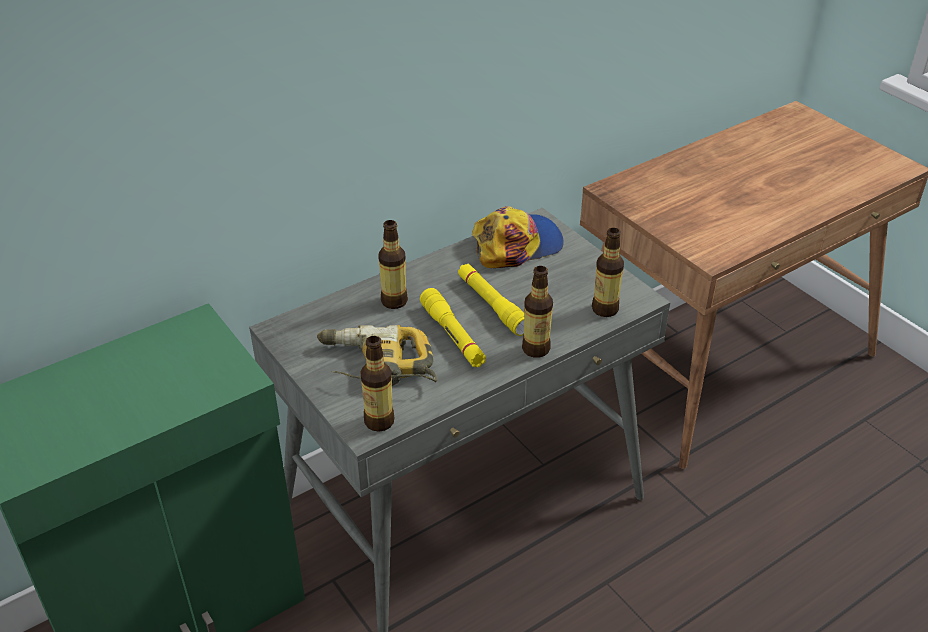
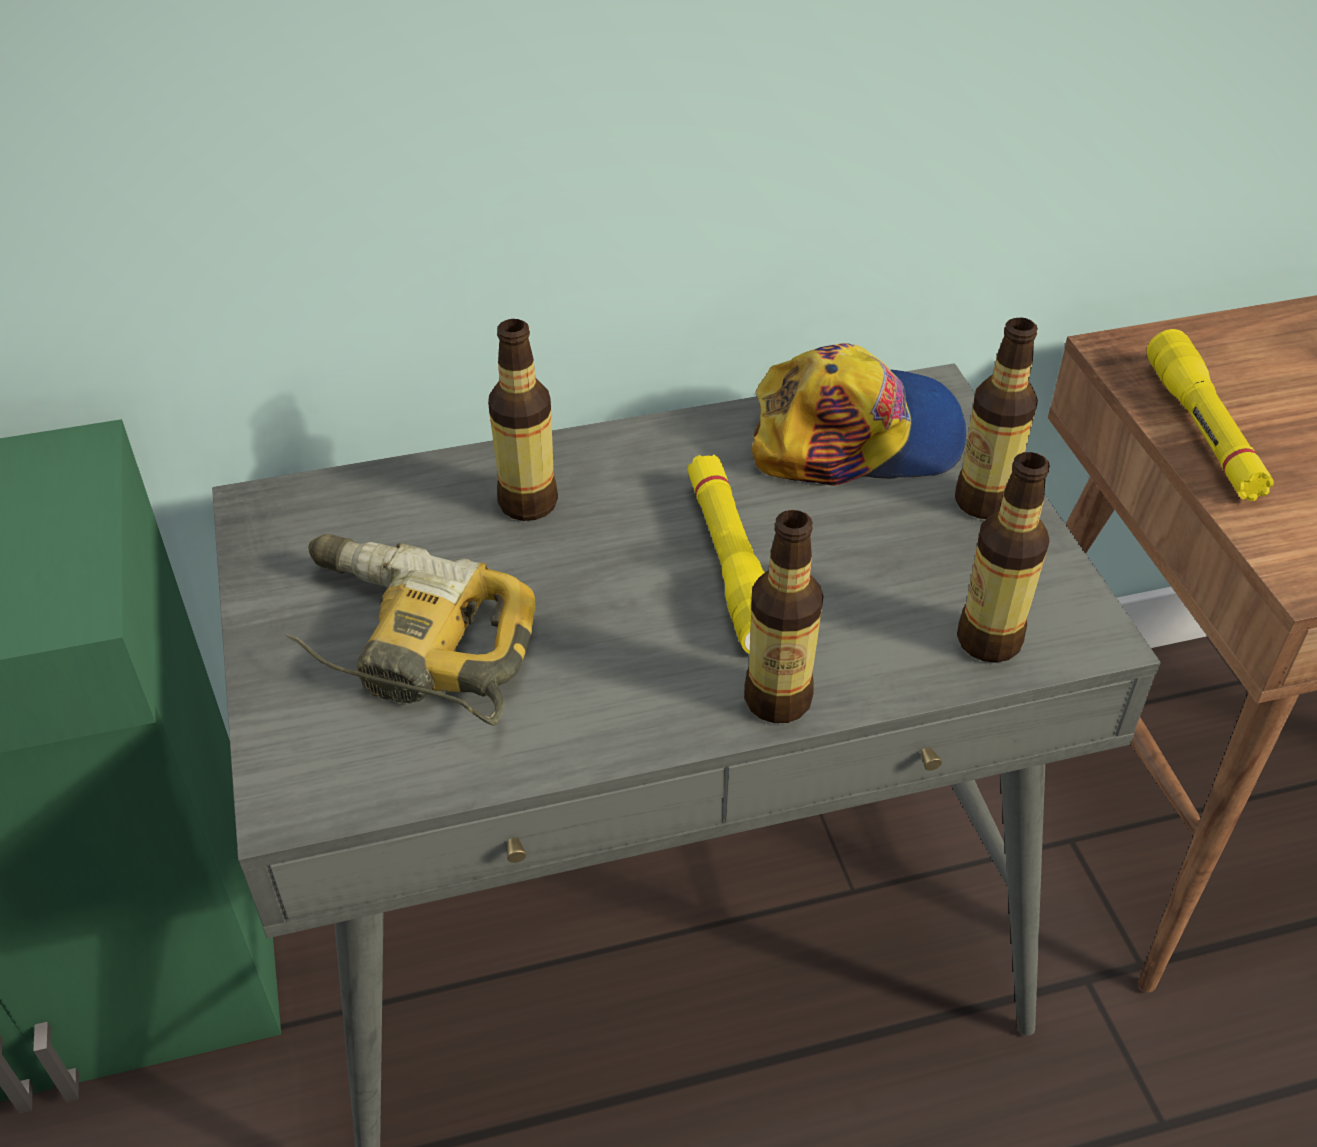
camera: 20 degrees right, 5 degrees up
(379, 421) = (334, 784): bottle -> bottle (984, 501)
(453, 335) = (608, 615): yellow flashlight -> yellow flashlight (1203, 430)

